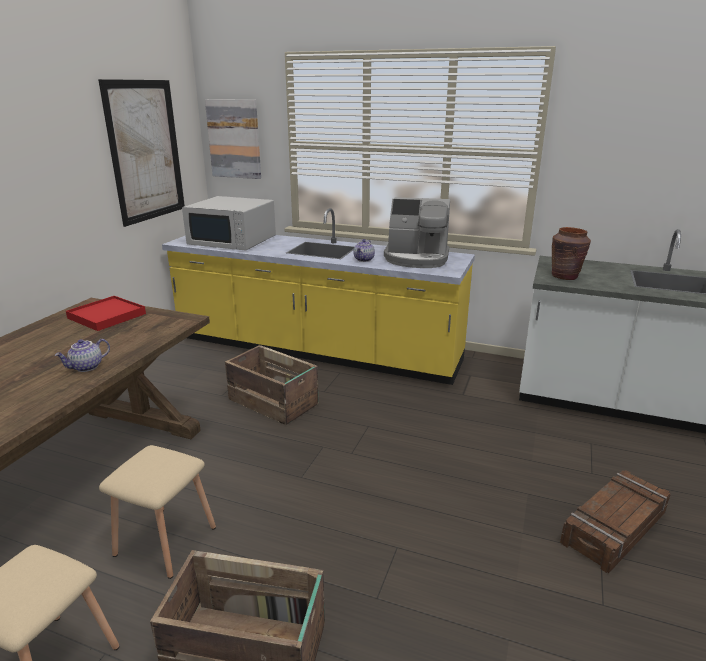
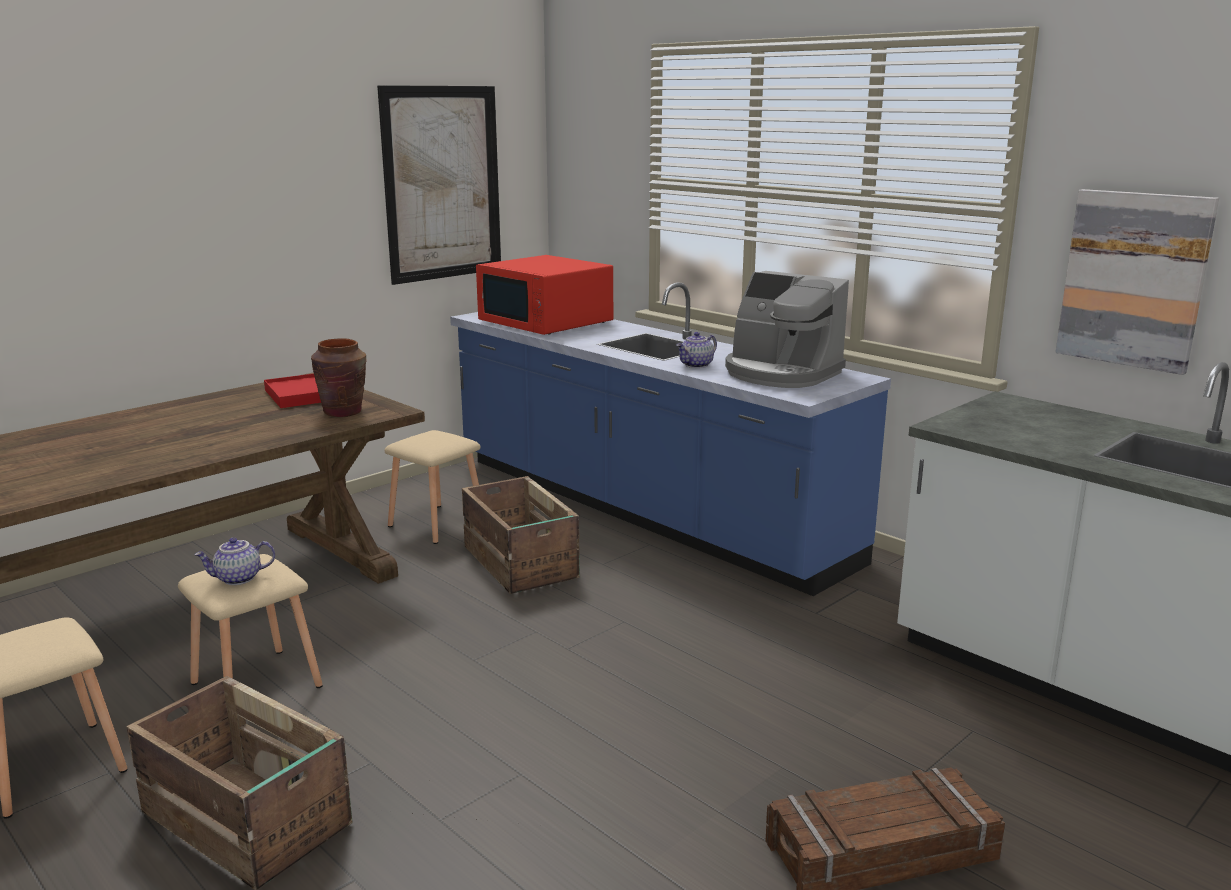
camera: 25 degrees right, 5 degrees down
(86, 367) = (226, 442): teapot -> teapot (238, 579)
(197, 386) = (438, 524): none -> beige stool
(233, 241) = (546, 322): white microwave -> red microwave
(234, 139) = (584, 172): picture -> picture (1133, 279)
(316, 351) = (642, 510): yellow counter -> blue counter
(565, 276) = (984, 425): brown vase -> brown vase (343, 412)

